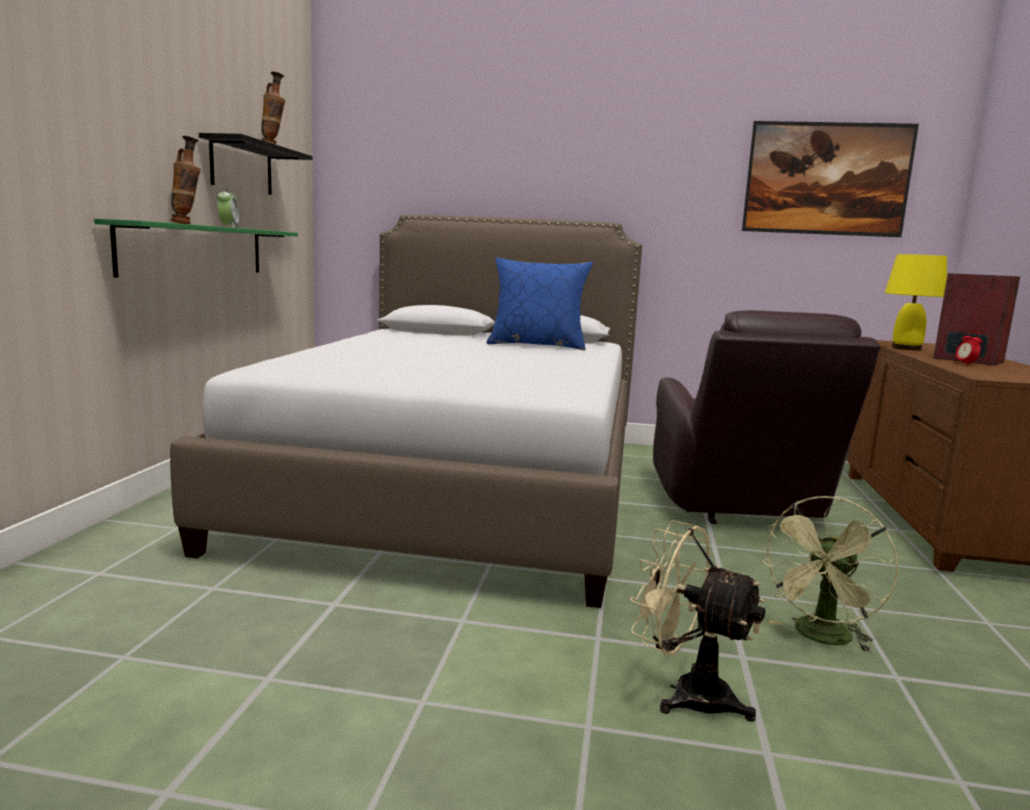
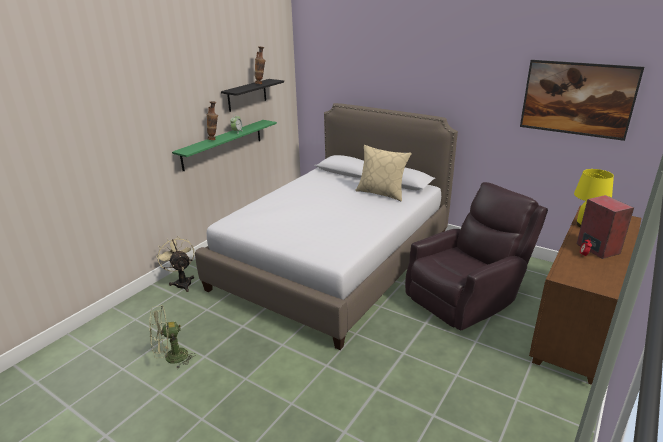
camera: 25 degrees right, 15 degrees up
(537, 345) = (381, 193): blue pillow -> beige pillow
(686, 693) = (338, 399): beige fan -> beige fan (182, 282)
(737, 506) = (466, 297): brown armchair -> brown armchair turned 150 degrees counterclockwise
(821, 638) = (421, 388): green fan -> green fan (171, 358)

